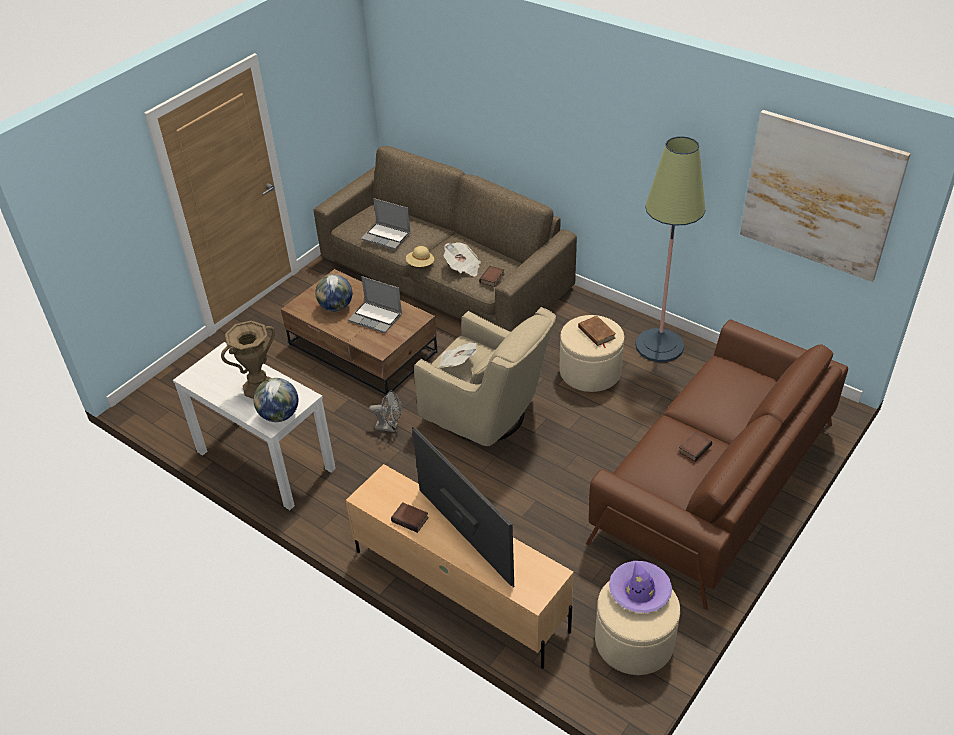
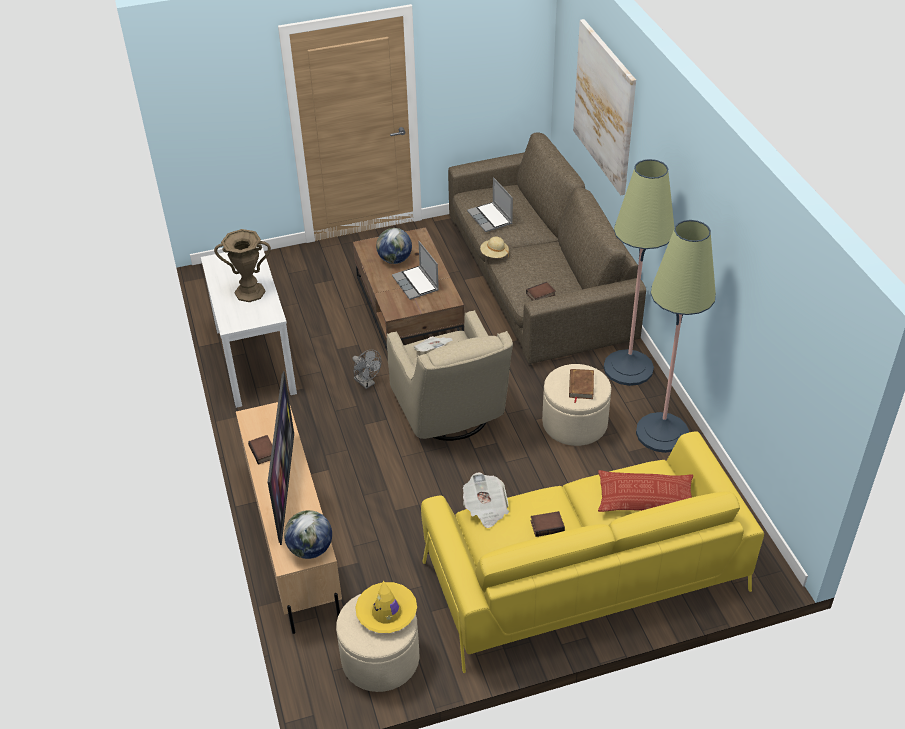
camera: 35 degrees right, 0 degrees up
(279, 415) = (242, 321): globe -> globe (310, 549)
(463, 267) = (525, 273): newspaper -> newspaper (485, 508)
(586, 310) = (628, 368): none -> floor lamp
(640, 591) = (386, 612): purple hat -> yellow hat
(714, 481) = (584, 576): brown sofa -> yellow sofa
(738, 389) = (645, 498): none -> pillow
(819, 195) = (798, 339): picture -> picture (604, 106)

